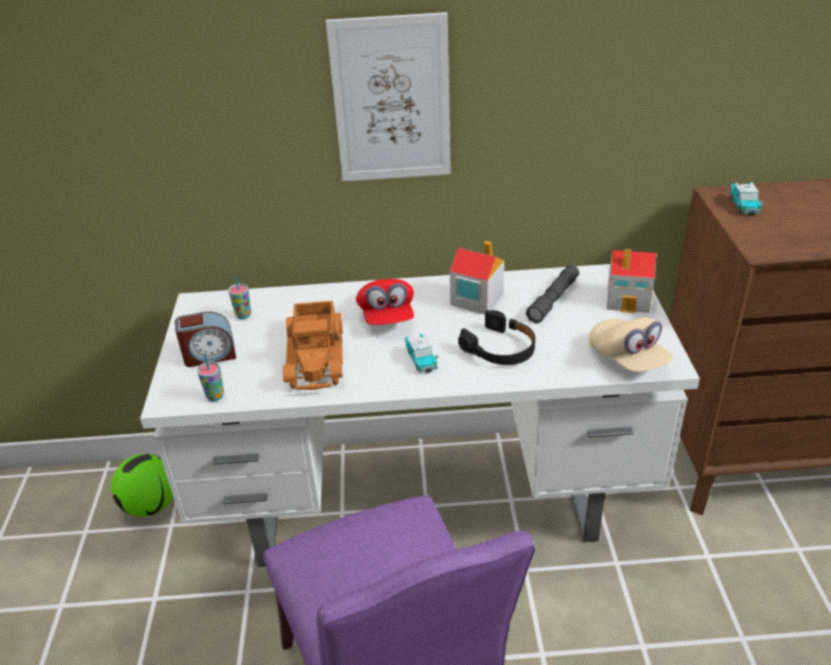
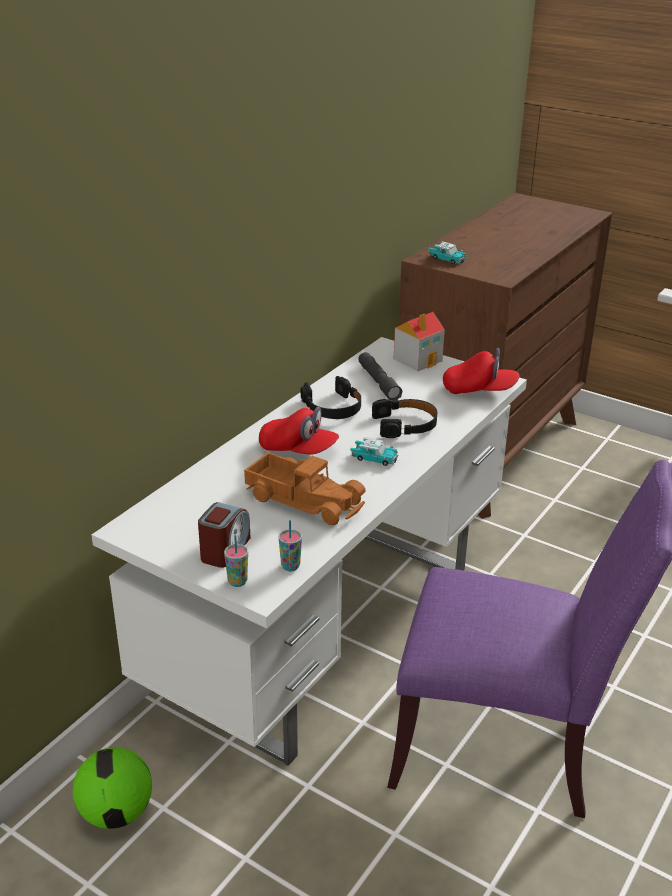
camera: 55 degrees left, 5 degrees down
(243, 315) = (189, 512): cup -> cup (237, 582)
(391, 100) = (240, 248): picture -> none
(476, 299) = (333, 407): toy house -> black headphones
(628, 359) = (479, 390): beige cap -> red cap

